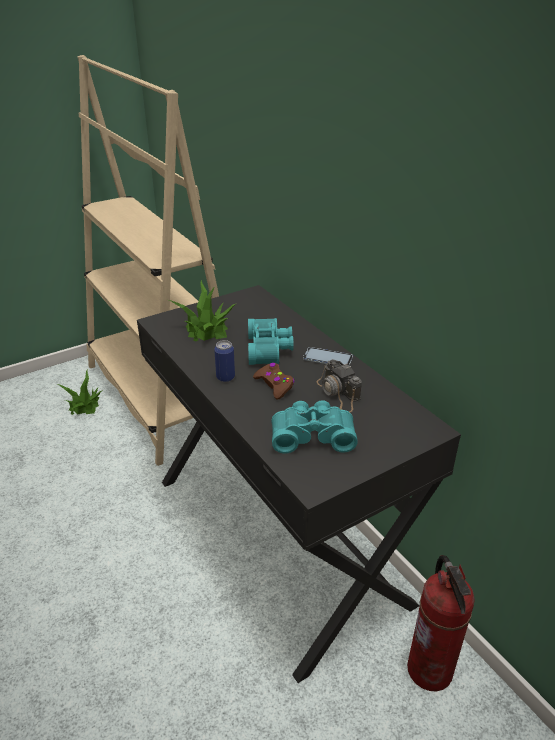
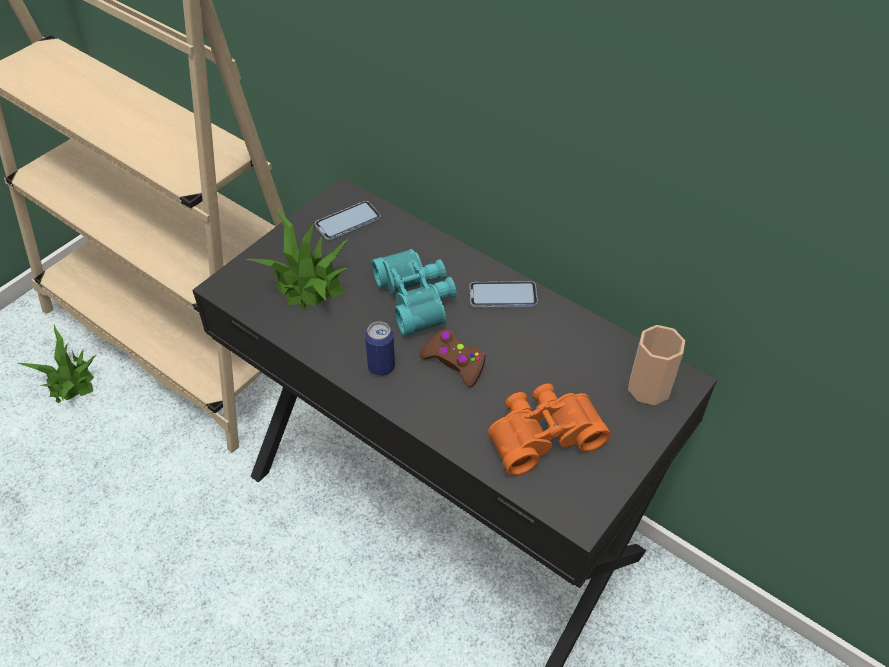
camera: 20 degrees left, 15 degrees up
(249, 305) = (348, 222): none -> phone
(312, 435) = (542, 434): turquoise binoculars -> orange binoculars
(338, 393) = (544, 354): camera -> none
(405, 427) = (649, 388): none -> cup
(430, 670) = (685, 627): fire extinguisher -> none

